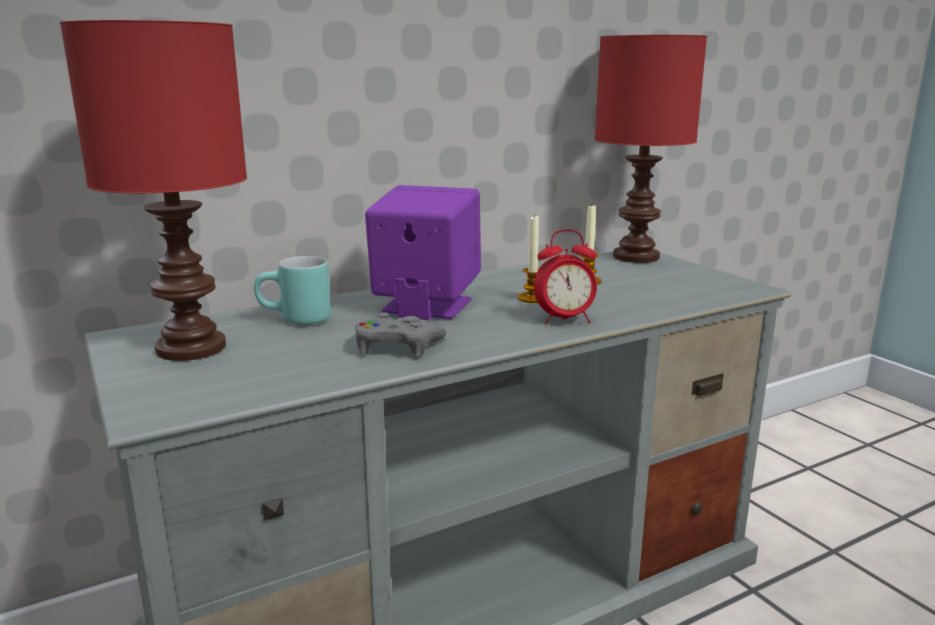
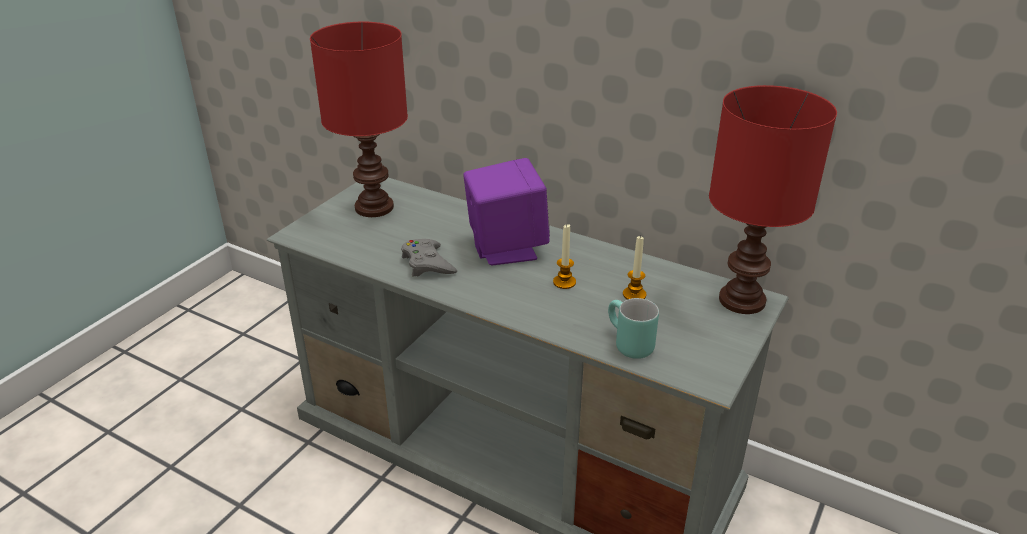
camera: 60 degrees right, 15 degrees up
(295, 321) = (438, 217): turquoise mug -> turquoise mug (626, 344)
(565, 320) = (530, 308): alarm clock -> none

